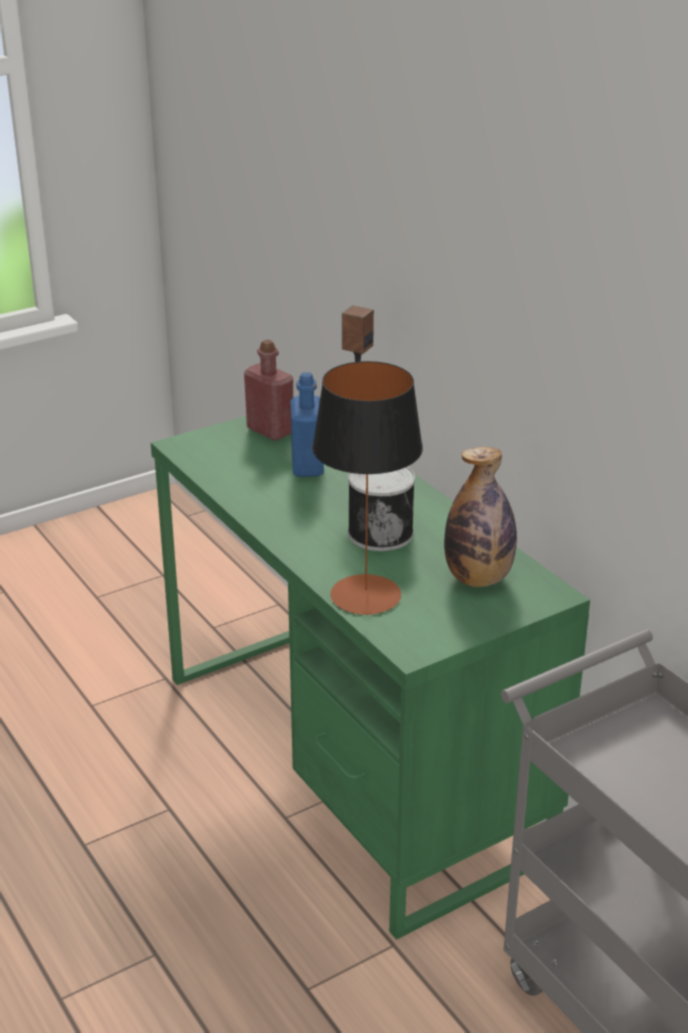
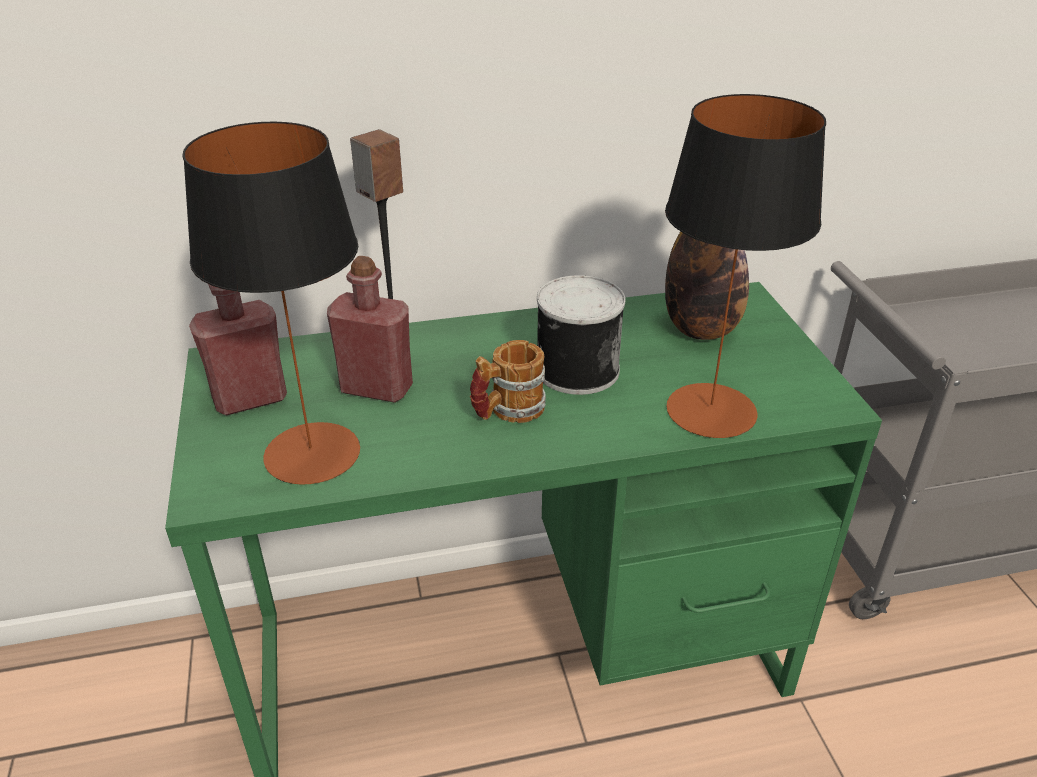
camera: 70 degrees left, 5 degrees up
(230, 463) = (311, 453): none -> table lamp
(307, 466) = (376, 388): blue bottle -> red bottle
(312, 516) = (507, 411): none -> mug

